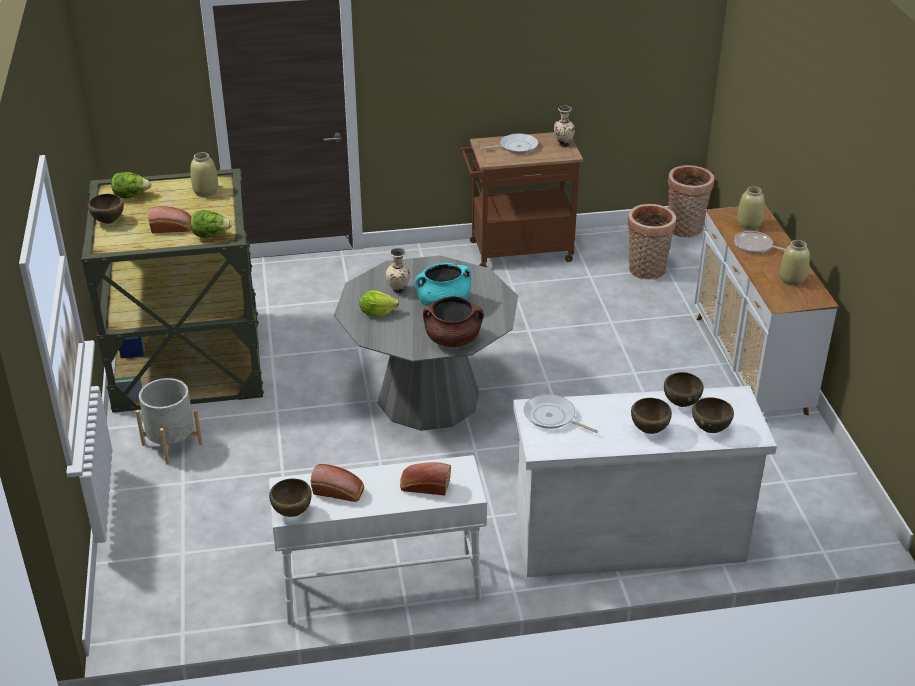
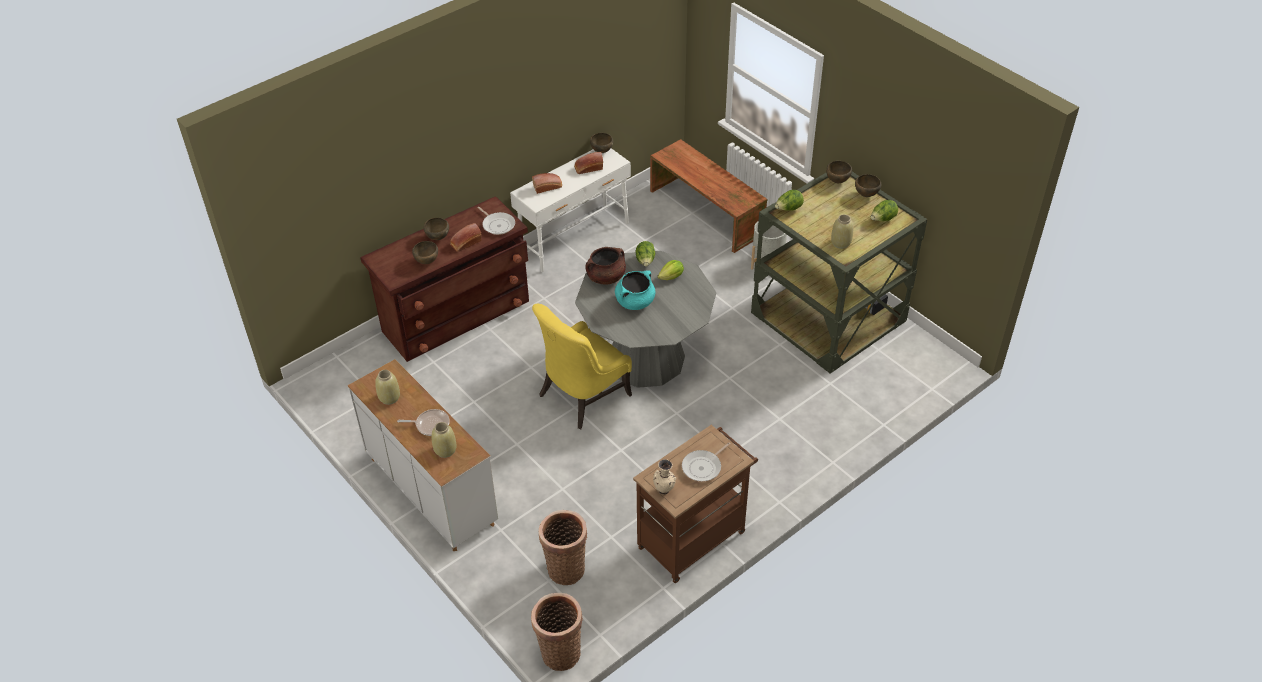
camera: 150 degrees right, 10 degrees up
(162, 544) = (707, 212): none -> brown bench
(173, 228) = (821, 206): bread -> bread (465, 243)
(389, 339) = (645, 261): none -> lettuce
(398, 291) = (674, 300): beige vase -> none
(529, 389) = (583, 395): none -> yellow chair
(552, 417) = (497, 225): frying pan -> frying pan turned 45 degrees clockwise
(628, 536) = (458, 318): white dresser -> brown dresser
(710, 429) = (402, 252): brown bowl -> brown bowl (837, 181)

